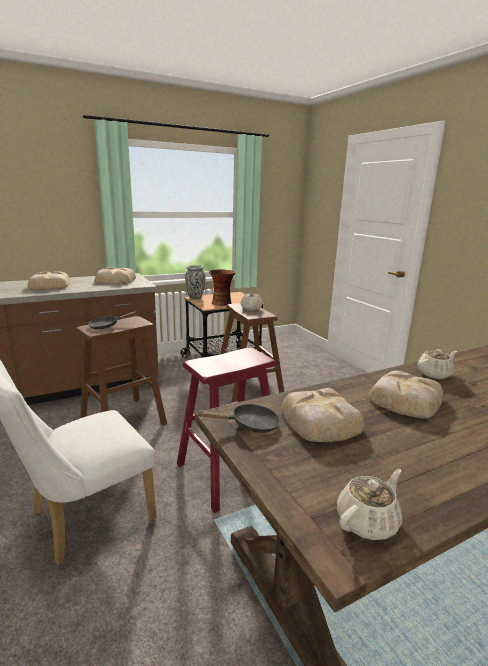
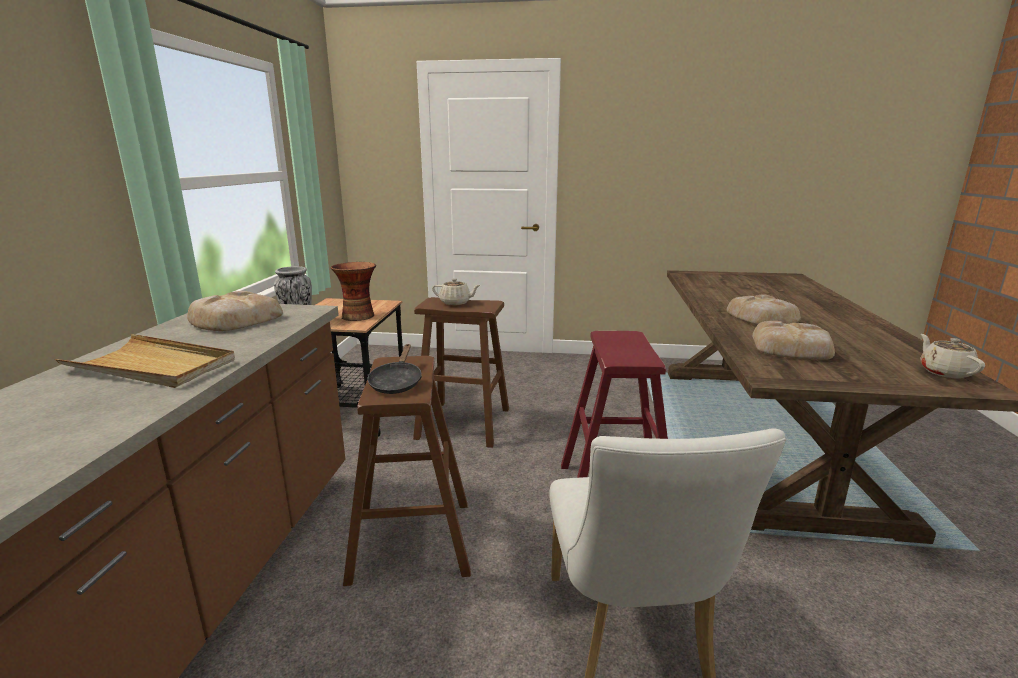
camera: 55 degrees left, 0 degrees up
(49, 286) = (152, 366): bread -> beige tray
(250, 425) = (792, 371): black frying pan -> none
(434, 374) = (716, 298): beige teapot -> none

